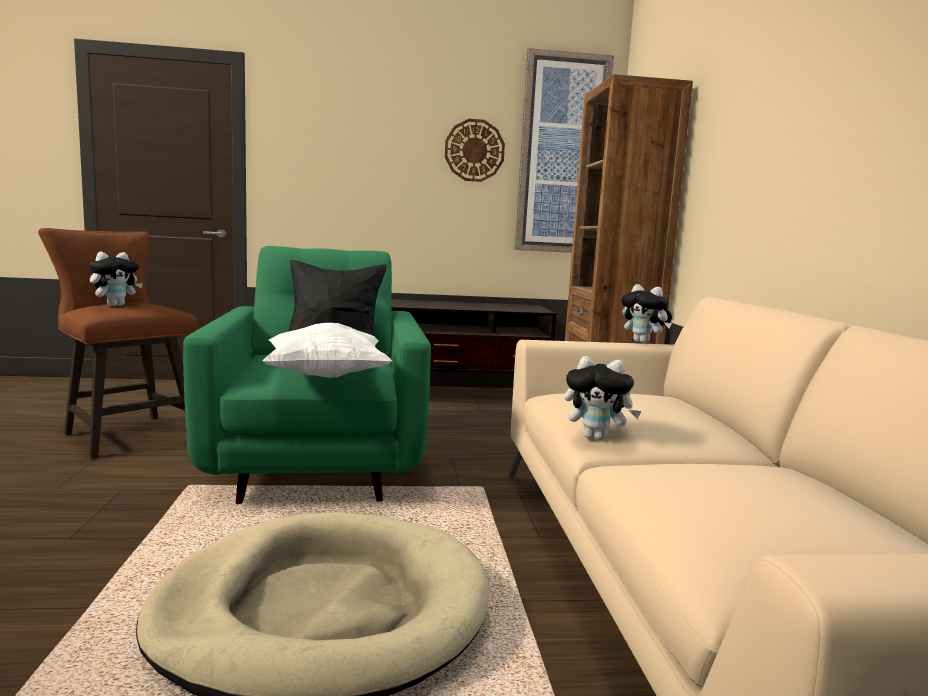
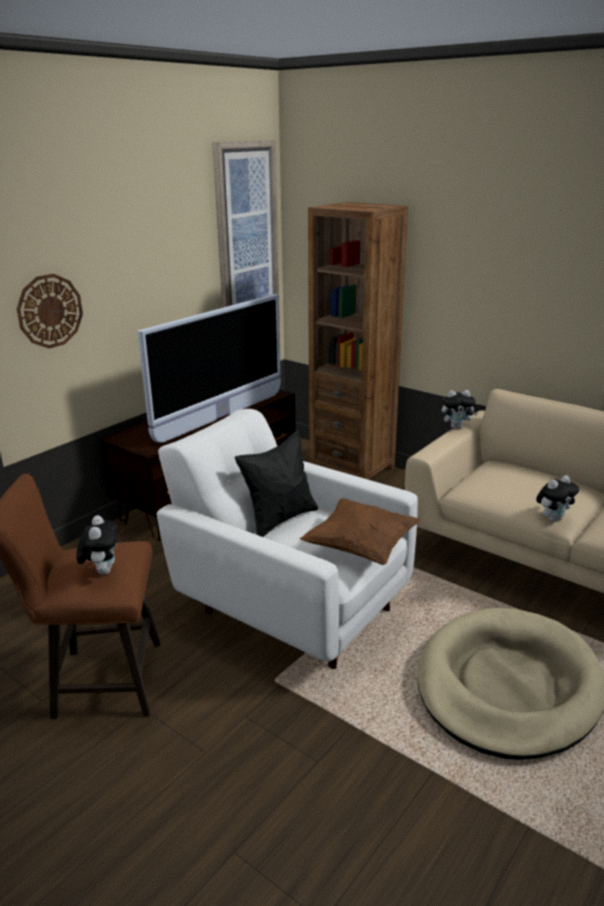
camera: 45 degrees left, 15 degrees up
(319, 460) = (288, 605): green armchair -> white armchair
(326, 376) = (360, 547): white pillow -> brown pillow
(451, 307) = (221, 417): none -> television
(474, 150) = (184, 253): wall clock -> wall clock (50, 311)

